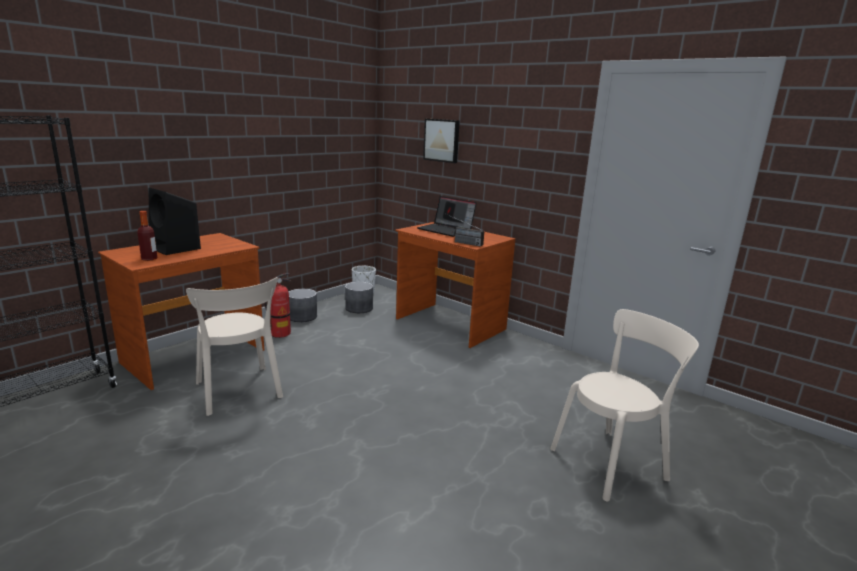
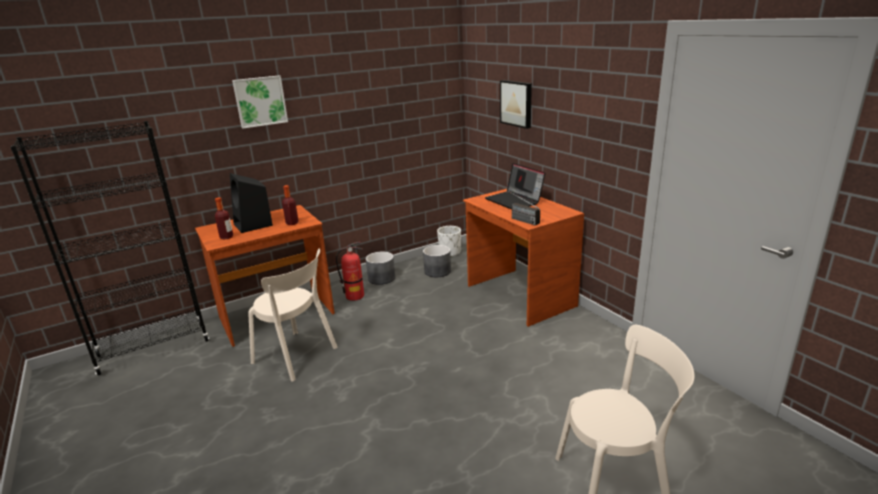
camera: 20 degrees right, 5 degrees up
(183, 112) = (260, 101): none -> picture
(223, 247) = (292, 223): none -> bottle
(239, 392) = (297, 356): beige chair -> beige chair turned 45 degrees counterclockwise

